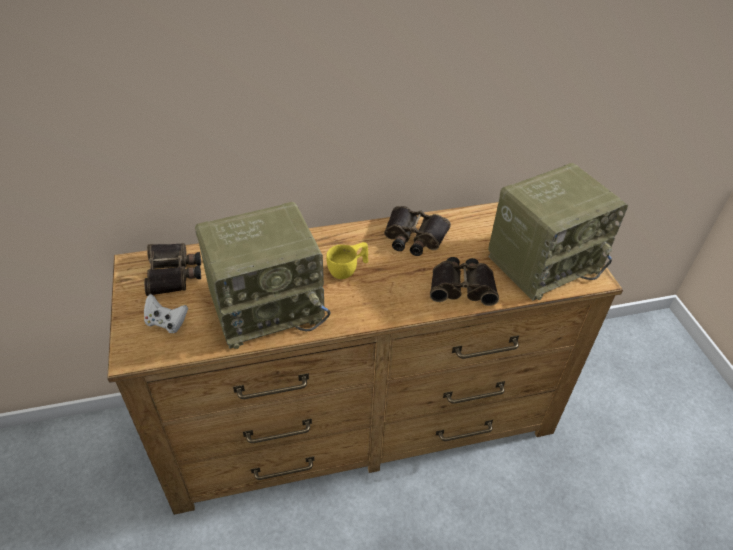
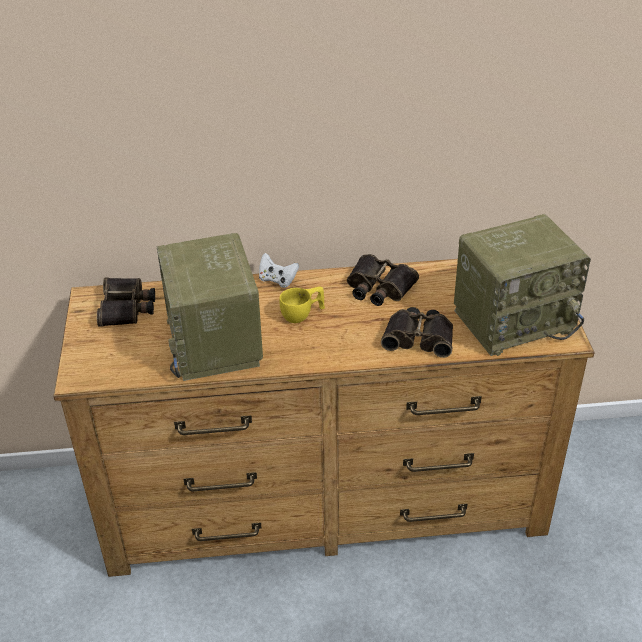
camera: 10 degrees right, 5 degrees down
(166, 323) = (114, 352): white game controller -> white game controller (277, 280)
(268, 306) = (215, 343): radio -> radio turned 90 degrees clockwise

